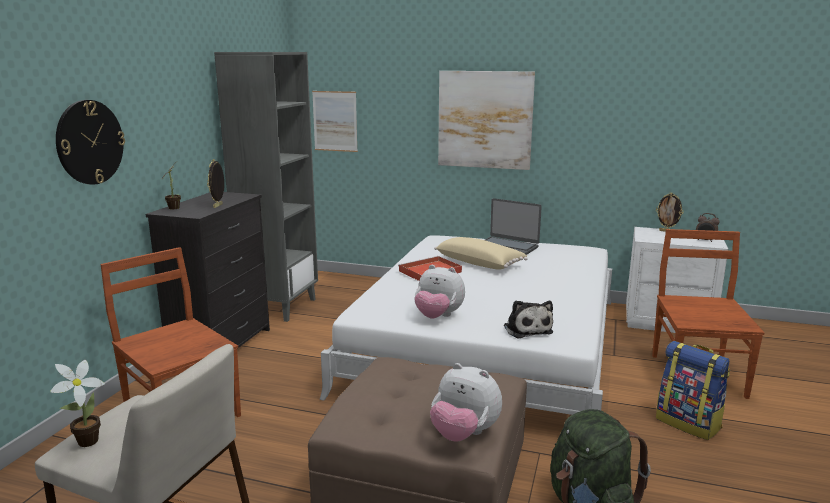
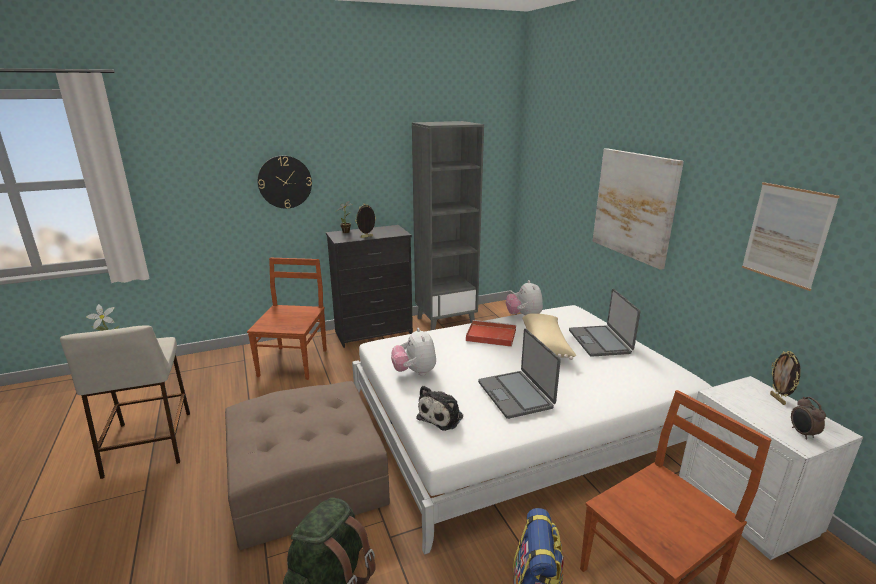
camera: 50 degrees right, 5 degrees up
(335, 121) = (537, 183): picture -> picture (786, 235)
(464, 434) = (261, 458): plush toy -> plush toy (524, 316)
(535, 296) = (516, 394): none -> laptop

